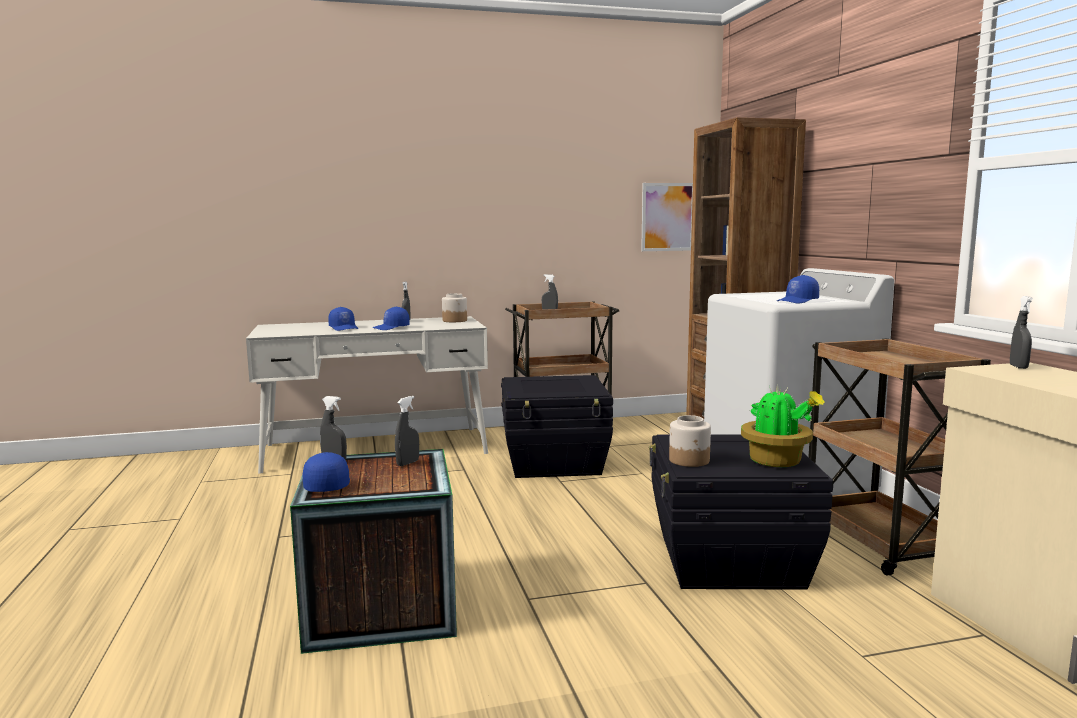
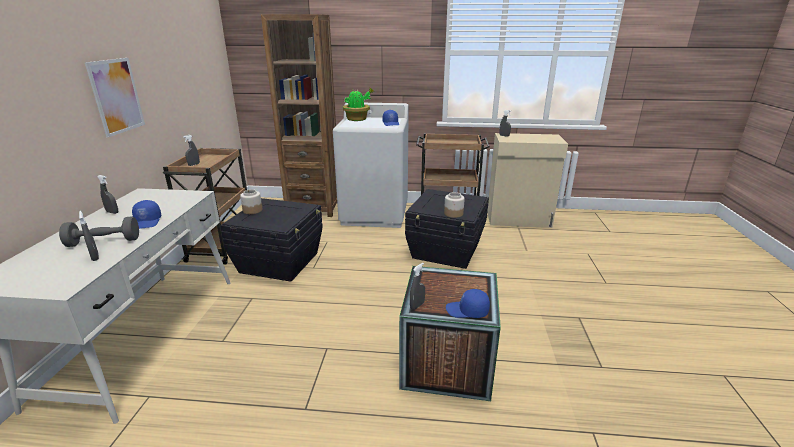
camera: 70 degrees left, 15 degrees up
(344, 328) = (104, 242): blue cap -> grey dumbbell
(408, 463) = (436, 279): grey spray bottle -> grey spray bottle (95, 257)
(455, 320) = (155, 196): jar -> jar (252, 210)
(667, 217) = (213, 74): picture -> picture (116, 96)
(777, 462) = (465, 199): potted plant -> potted plant (357, 119)

